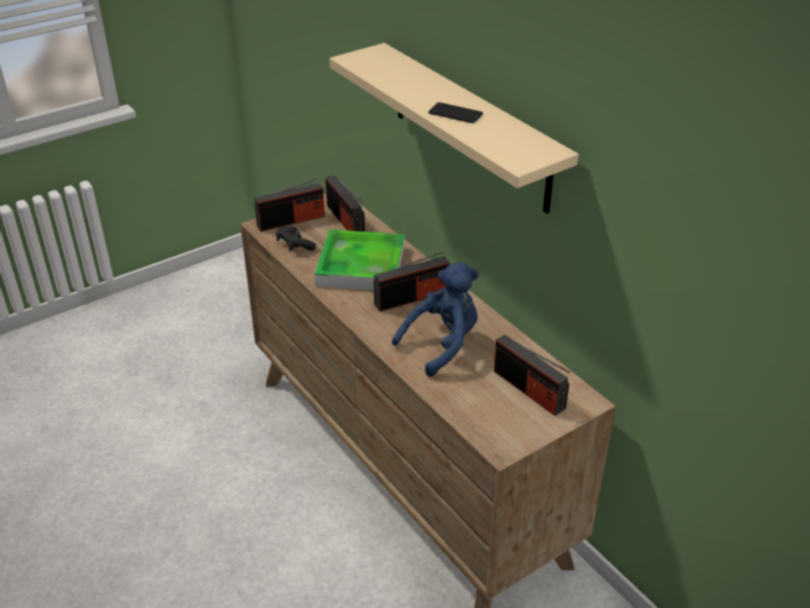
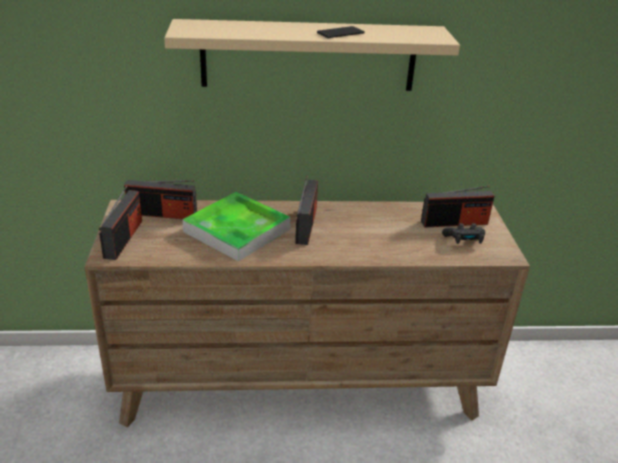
camera: 60 degrees left, 5 degrees down
(294, 245) = (164, 250): black game controller -> black game controller (464, 240)
(442, 344) = (376, 234): blue plush toy -> none

